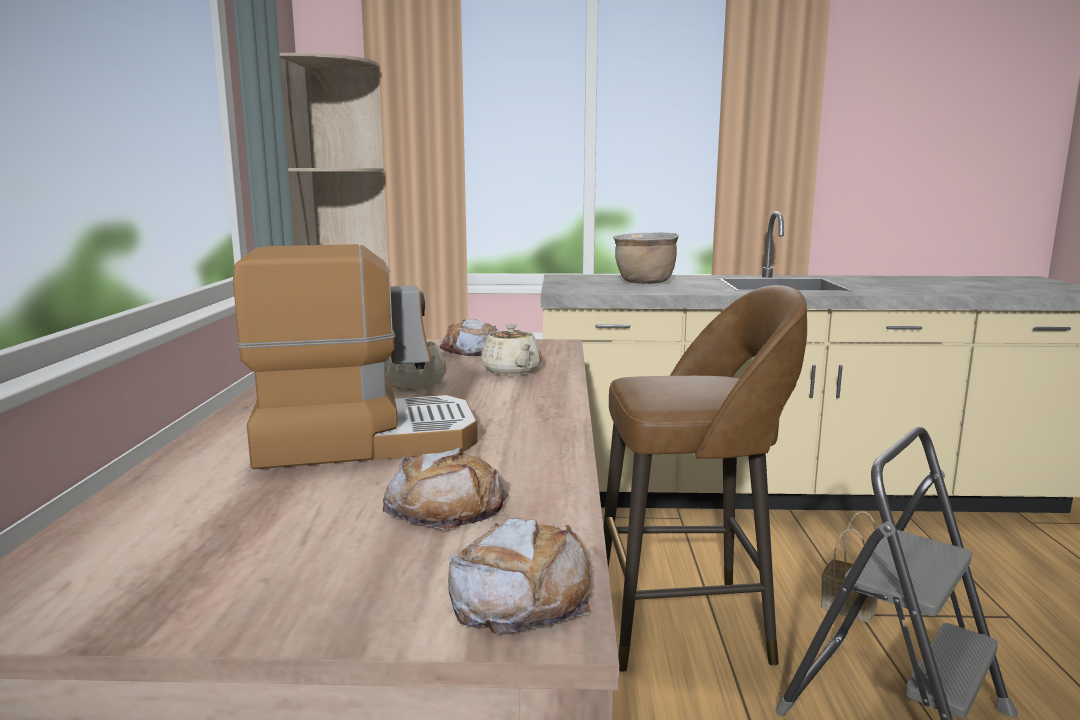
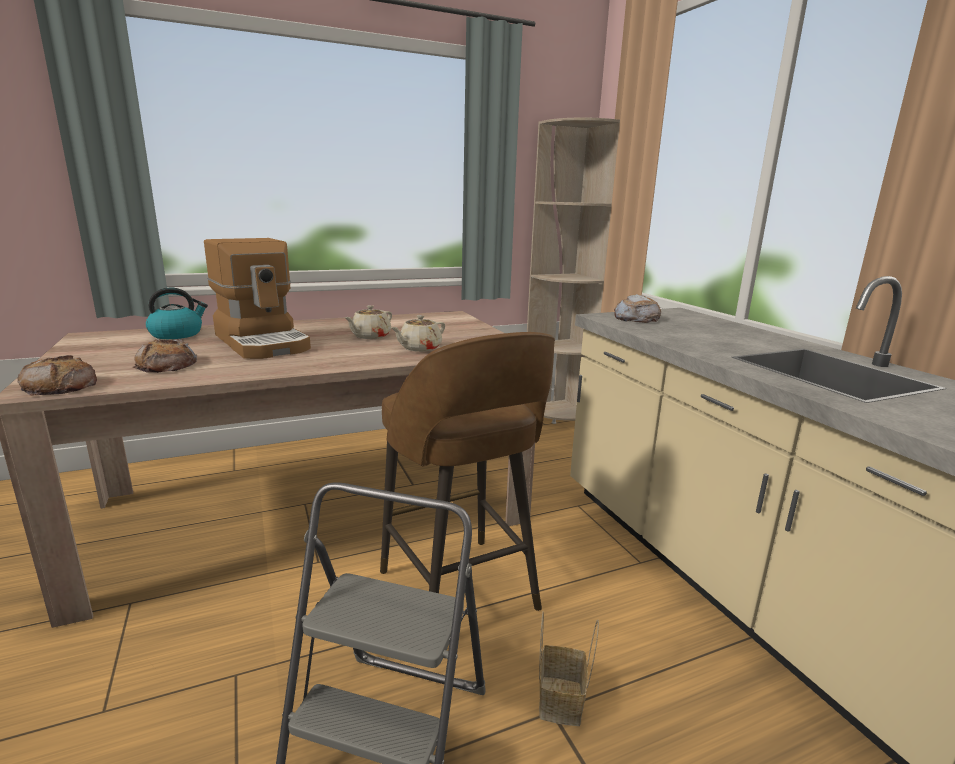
camera: 65 degrees right, 5 degrees up
(176, 502) = (177, 334): none -> kettle
(473, 349) = (470, 335): bread -> bread (636, 318)
(645, 283) = (699, 330): brown cooking pot -> none

